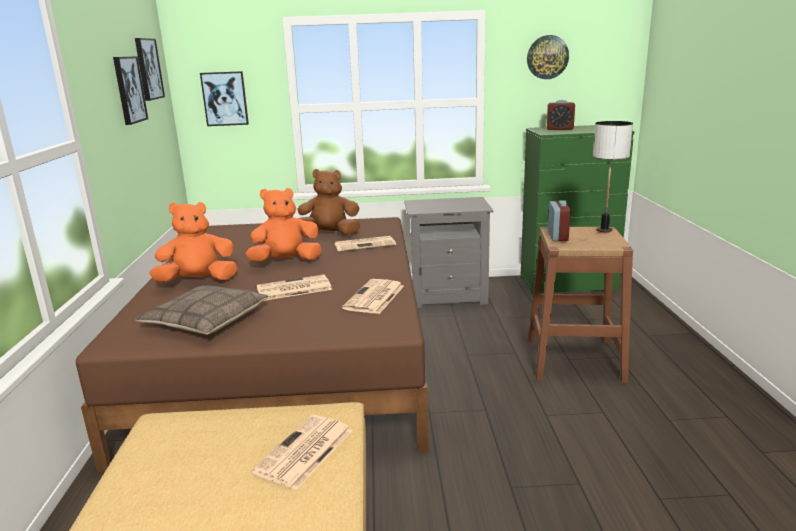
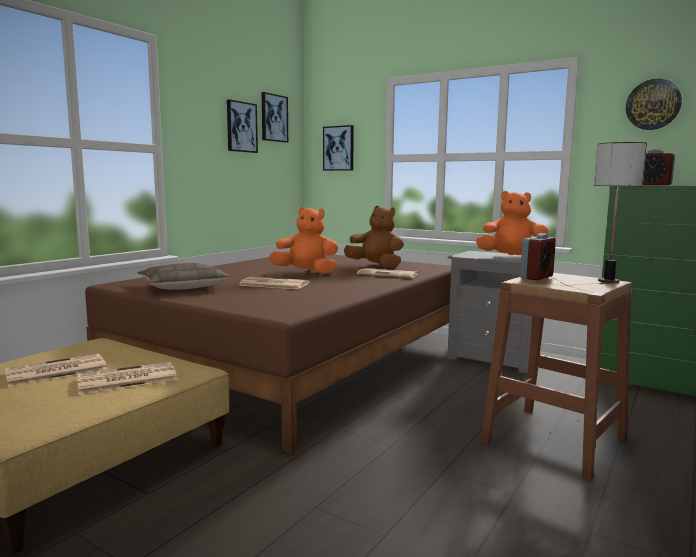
camera: 35 degrees right, 10 degrees down
(198, 281) = (229, 271): orange plush toy -> orange plush toy (512, 257)
(374, 297) = (314, 298): newspaper -> newspaper (55, 371)

